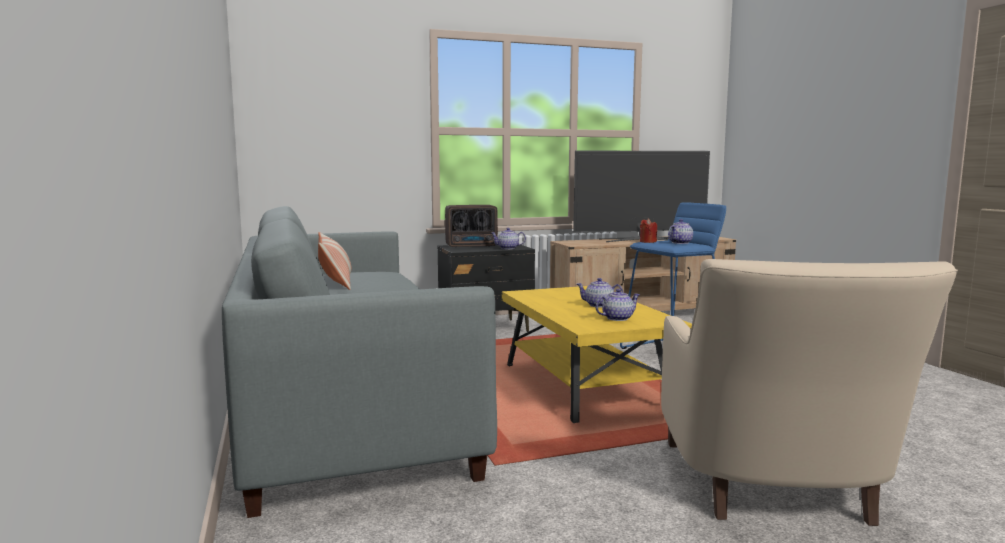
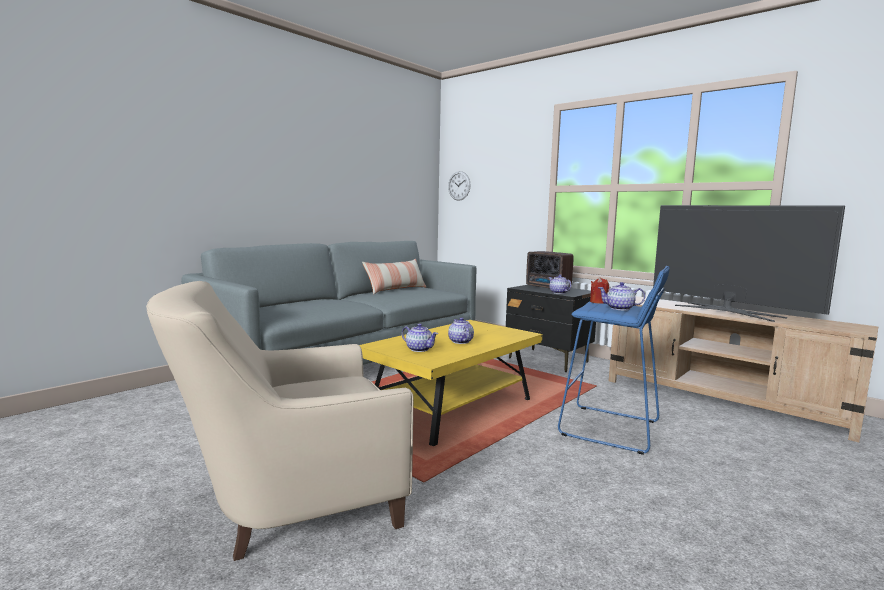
camera: 60 degrees right, 0 degrees up
(280, 121) = (459, 185): none -> wall clock

